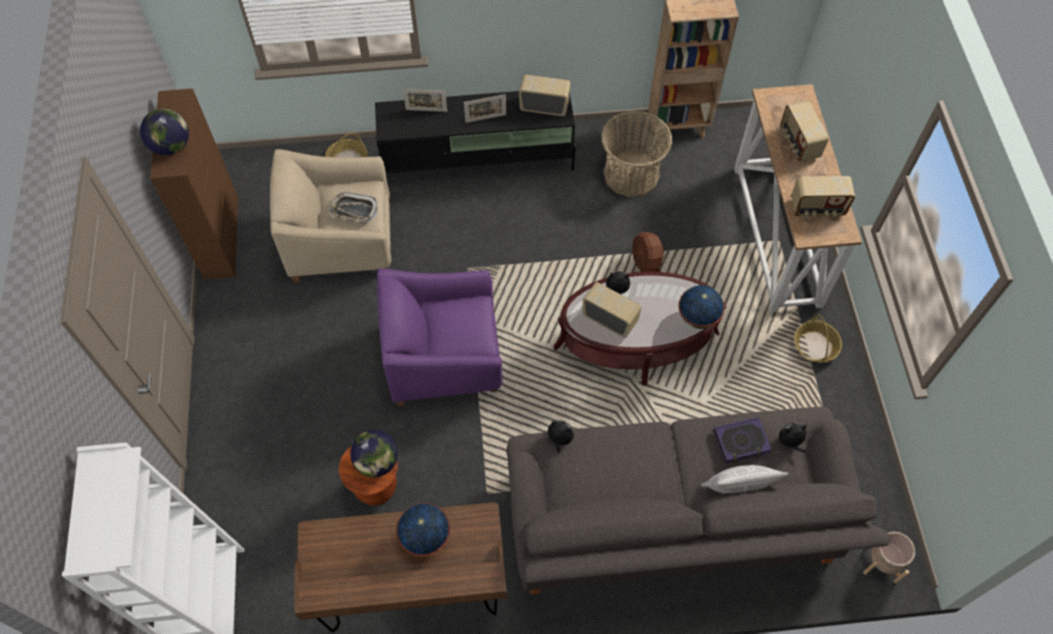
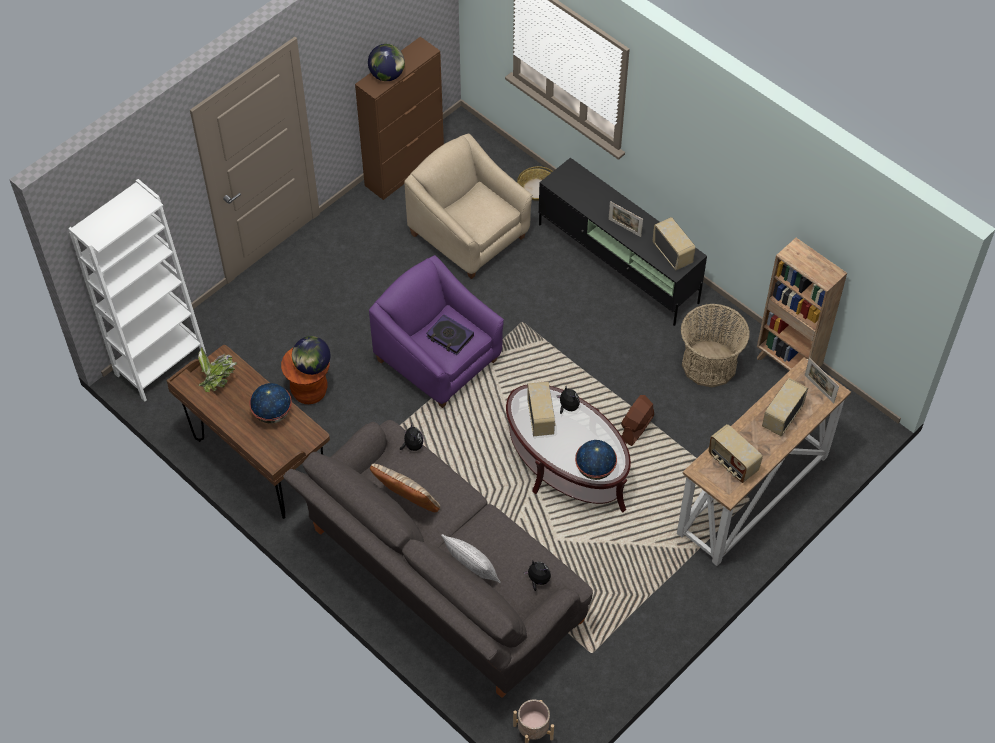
camera: 50 degrees right, 5 degrees down
(338, 562) = (218, 382): none -> potted plant
(354, 210) = (478, 214): tray -> none
(426, 110) = (594, 190): picture frame -> picture frame (819, 389)
(620, 491) = (407, 503): none -> beige pillow
(741, 442) = (508, 550): book -> book (450, 337)
(815, 346) = (676, 582): basket -> none

